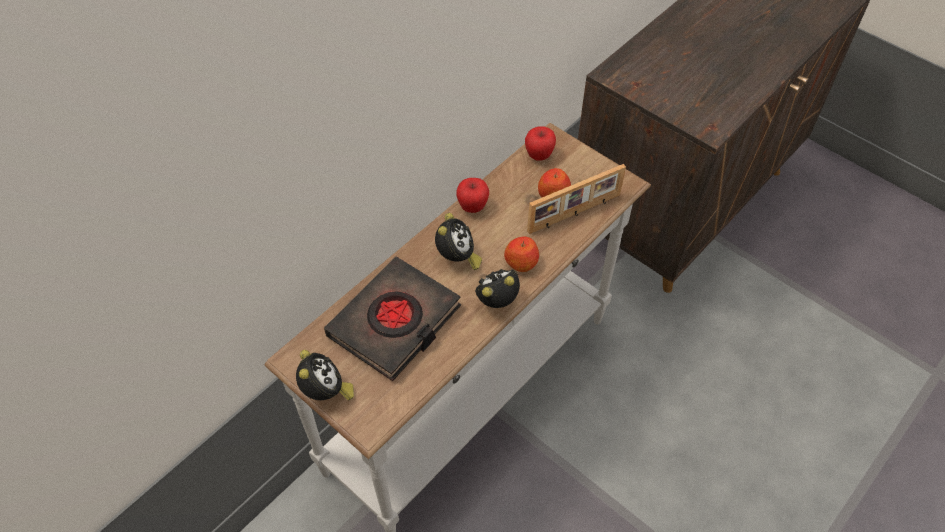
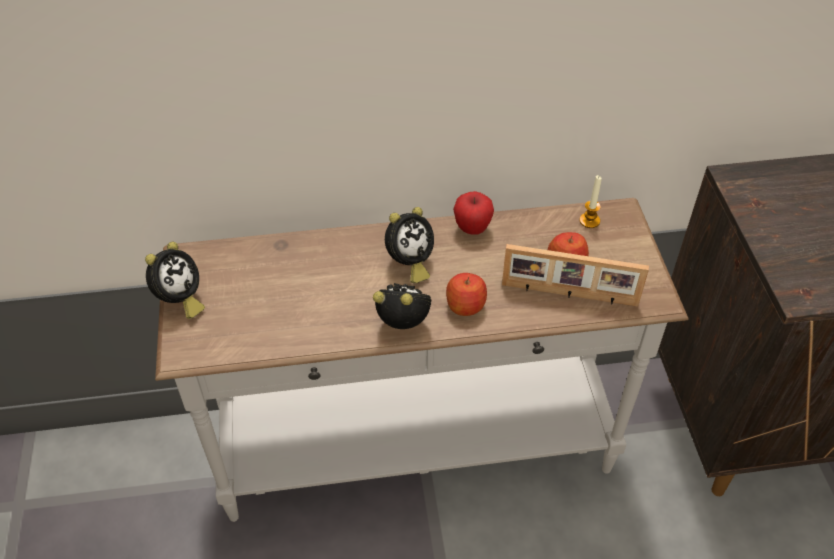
camera: 40 degrees right, 5 degrees down
(395, 322) = (296, 282): black book -> none
(539, 155) = (589, 221): apple -> candle

